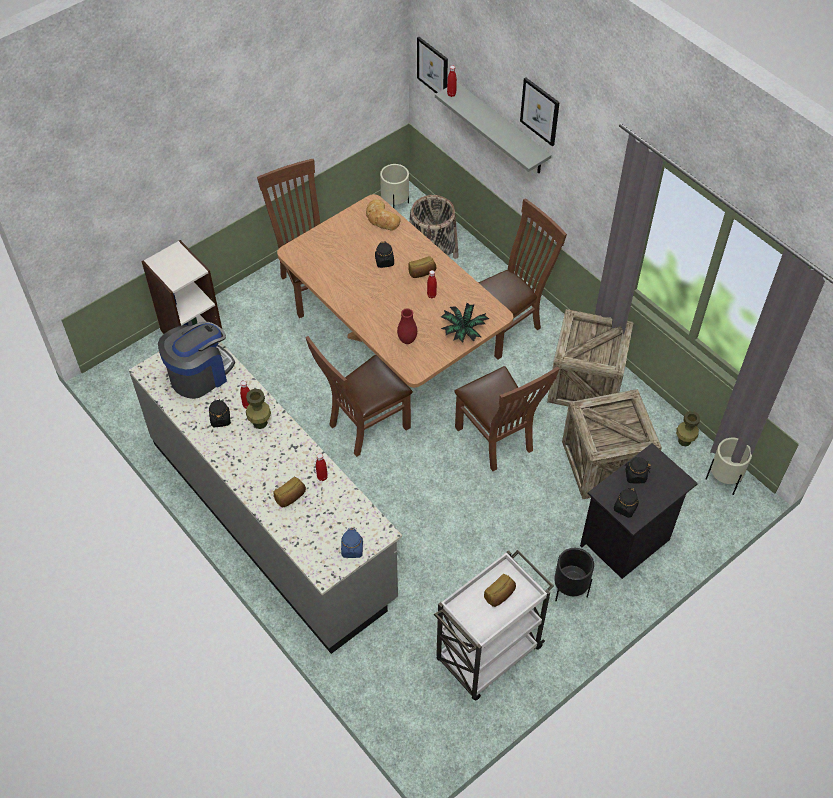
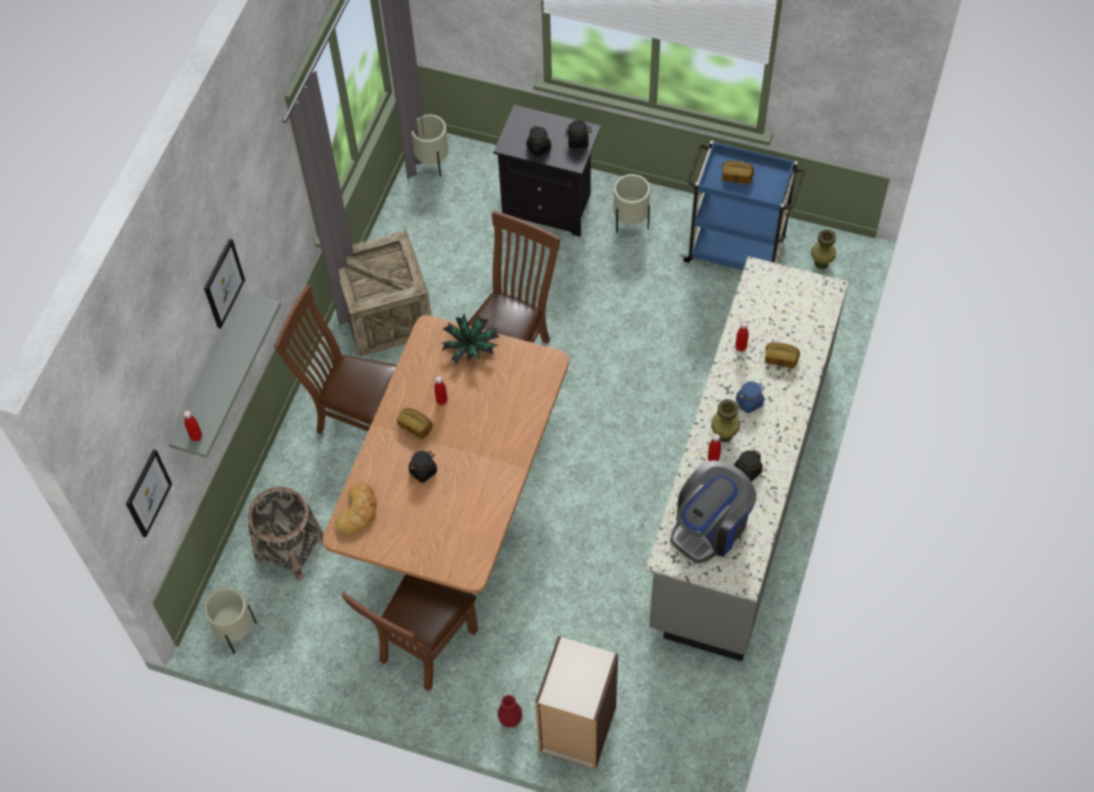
camera: 120 degrees left, 5 degrees up
(200, 374) = (710, 527): coffee machine -> coffee machine turned 60 degrees counterclockwise
(352, 549) = (791, 283): blue jar -> blue jar (749, 402)
(364, 427) = (577, 476): brown chair -> none
(407, 340) = (517, 389): red vase -> red vase (510, 720)
(487, 655) = (736, 251): white cart -> blue cart
(569, 590) = (631, 224): black planter -> beige planter
(605, 463) = (475, 257): crate -> none
(684, 441) = (406, 209): green vase -> green vase (821, 263)

